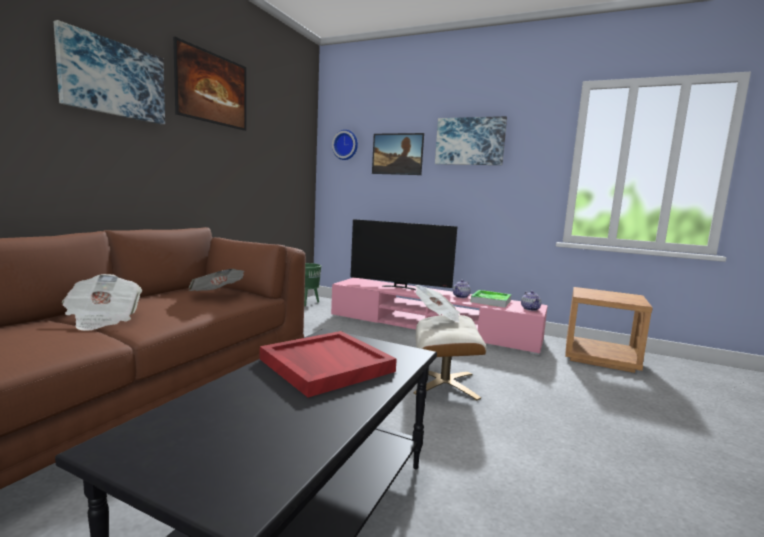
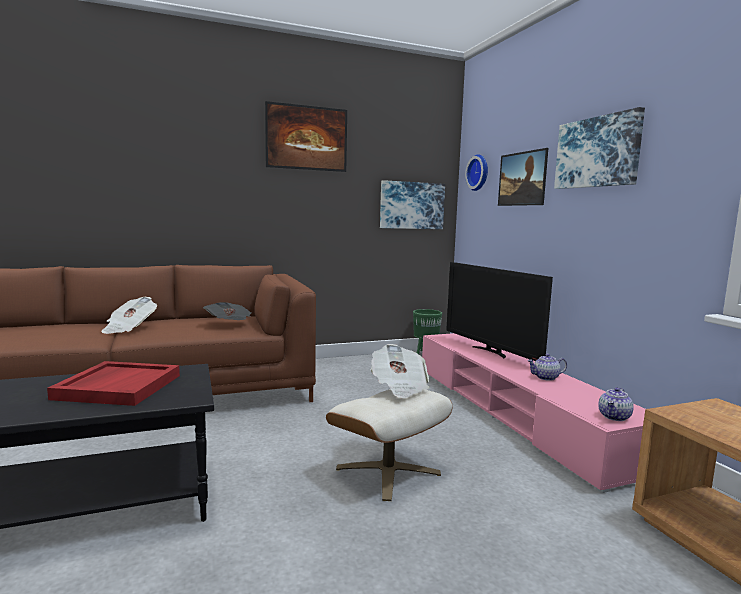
camera: 45 degrees right, 0 degrees up
(113, 79) = (209, 147): picture -> picture (411, 205)
(491, 301) = (576, 392): tray -> none

